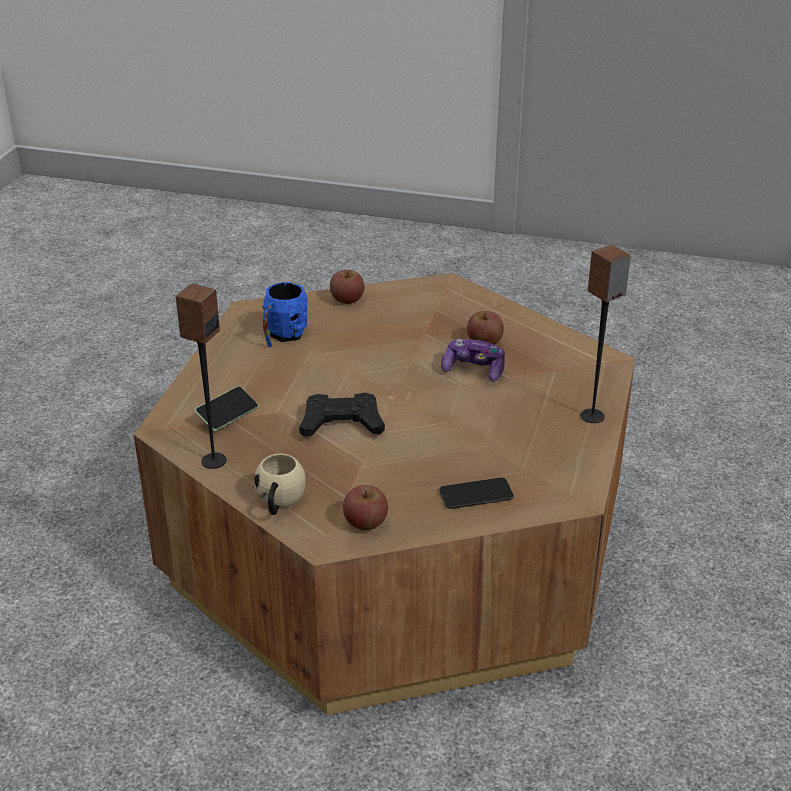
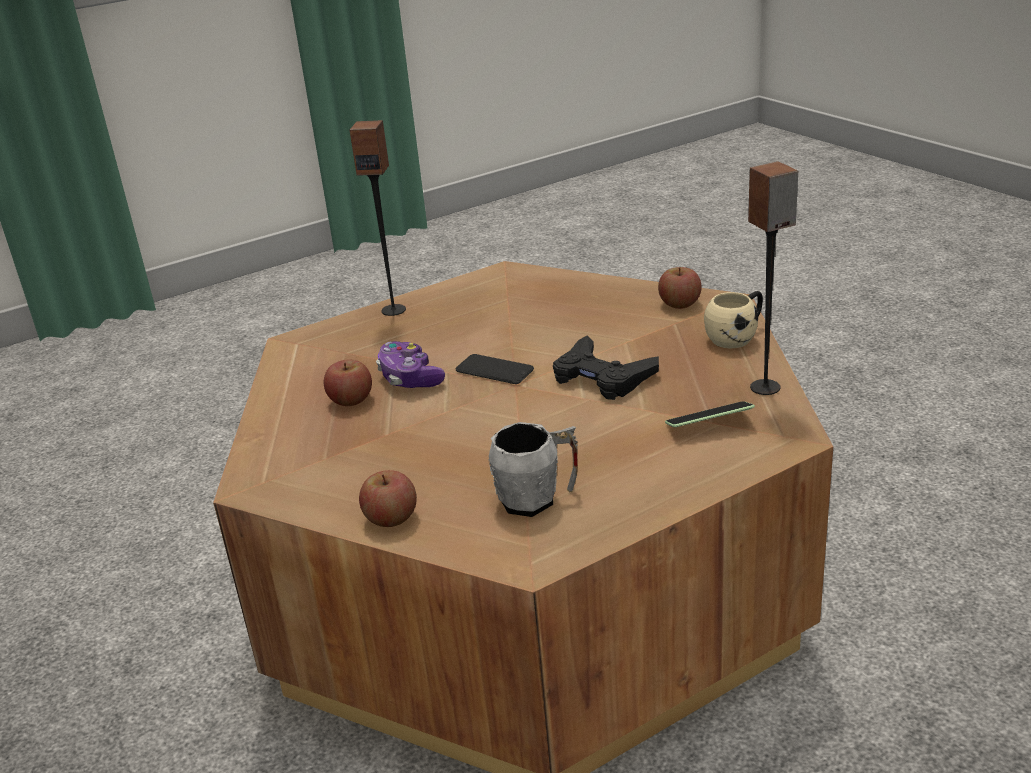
camera: 135 degrees left, 5 degrees down
(283, 336) = (537, 498): blue mug -> grey mug
(476, 494) = (571, 294): phone -> phone (494, 370)

